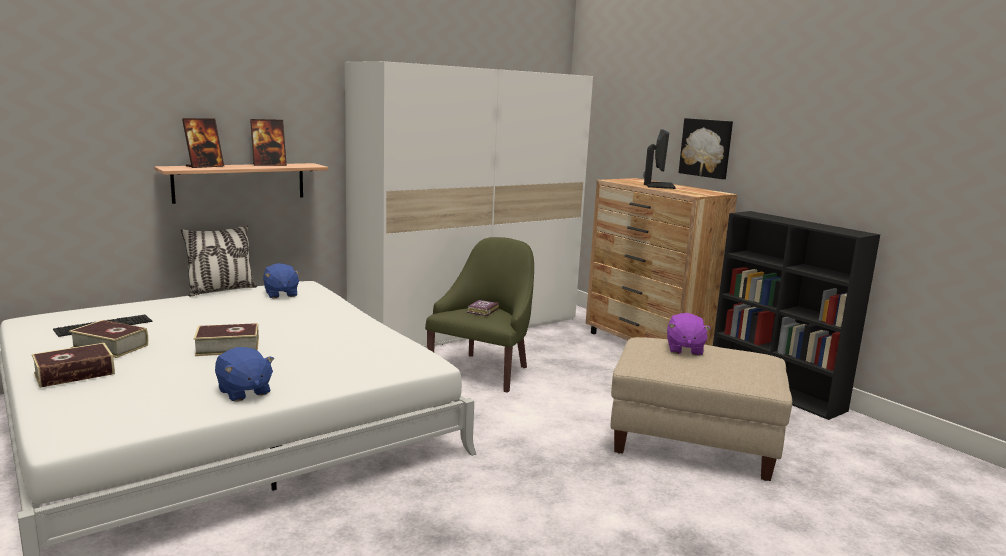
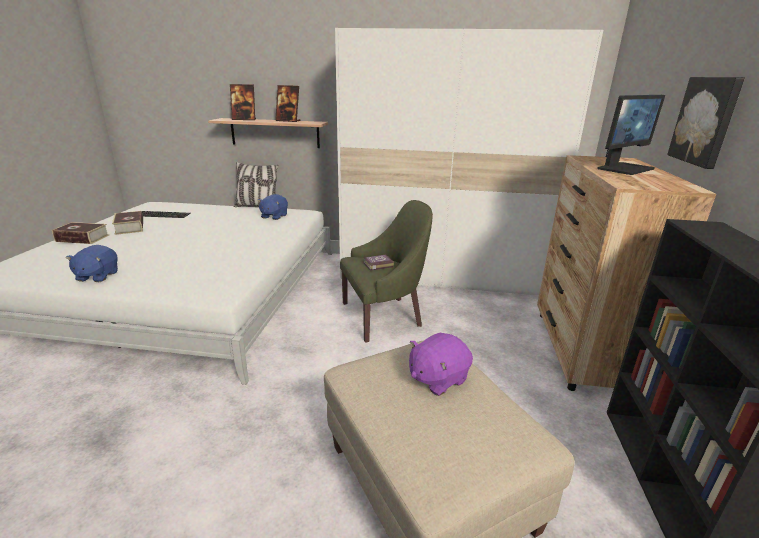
camera: 45 degrees right, 10 degrees up
(227, 347) = (163, 244): book -> none

